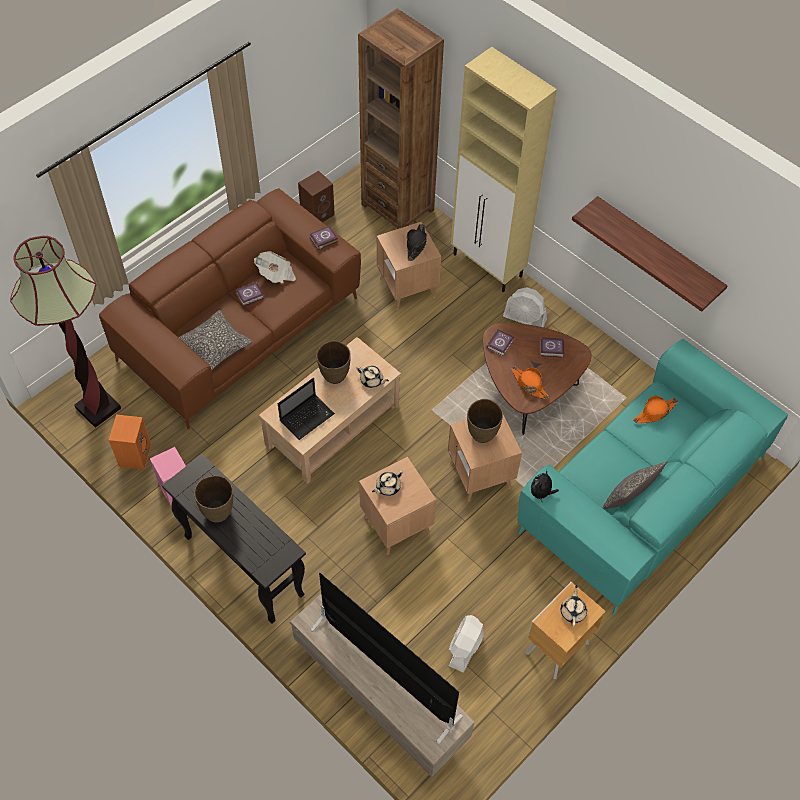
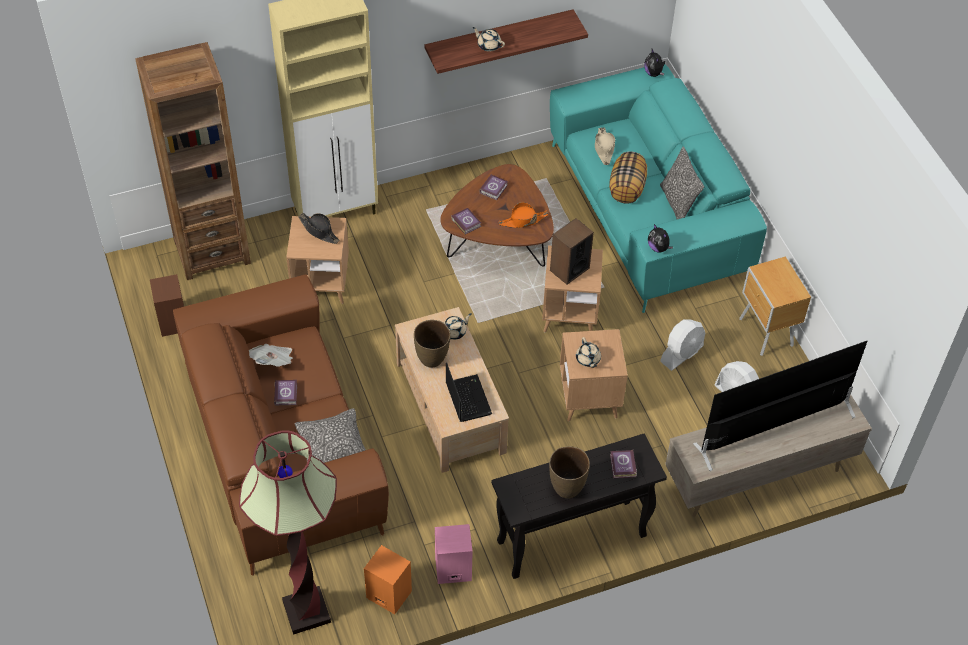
camera: 65 degrees left, 5 degrees down
(323, 239) = (272, 295): book -> book (622, 466)
(482, 435) = (569, 269): brown vase -> speaker
(524, 318) = (416, 211): white fan -> white fan (682, 354)
(573, 611) = (776, 277): beige teapot -> beige teapot (488, 45)
(619, 450) = (627, 189): none -> pillow
(654, 413) = (604, 148): orange hat -> beige hat
(763, 410) = (653, 73): none -> plush toy

